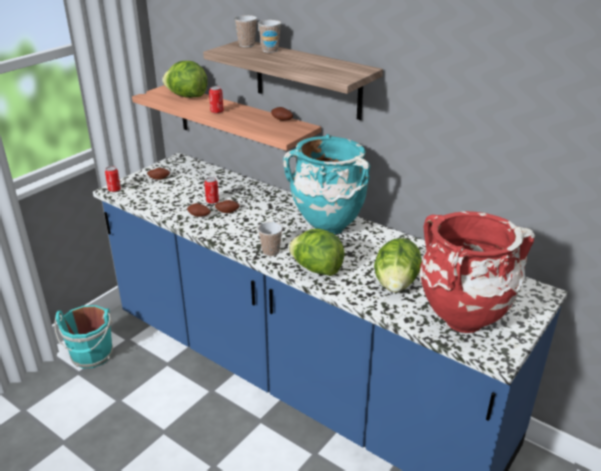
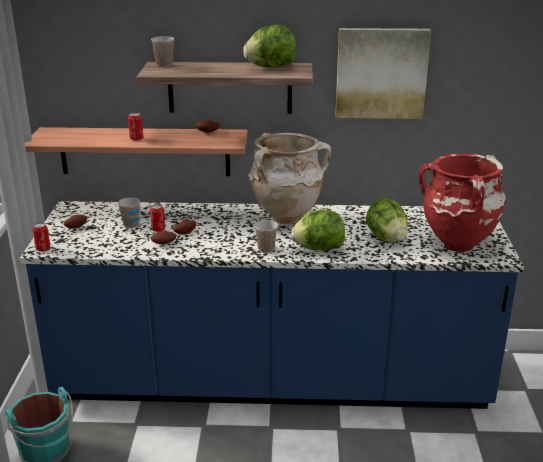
camera: 35 degrees left, 5 degrees down
(187, 96) = (82, 133): lettuce -> lettuce (270, 67)
(270, 50) = (194, 65): cup -> cup (131, 225)
(326, 228) = (285, 219): turquoise vase -> beige vase
(454, 95) = (381, 73): none -> picture

